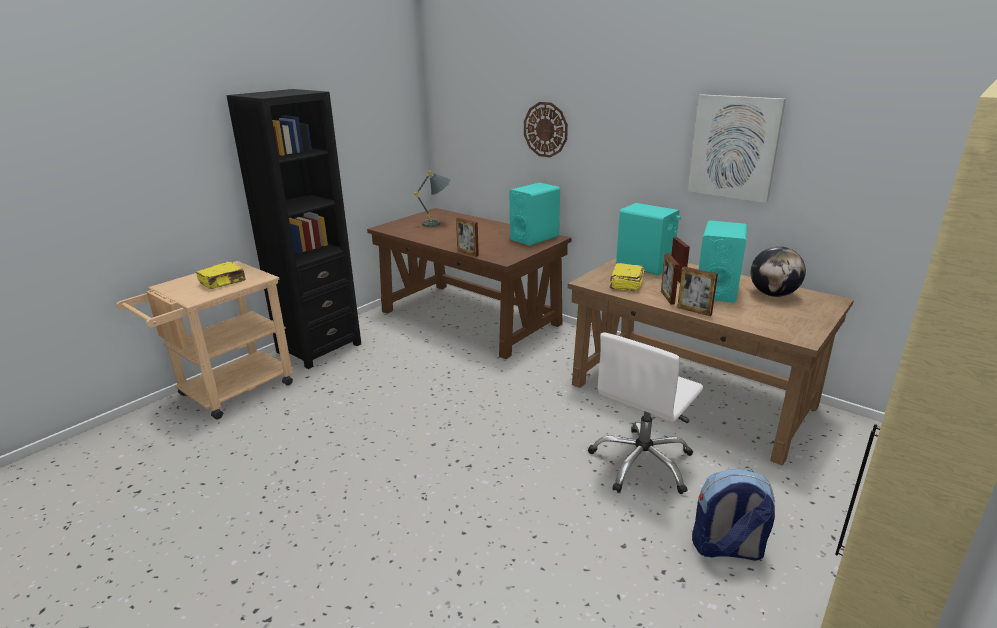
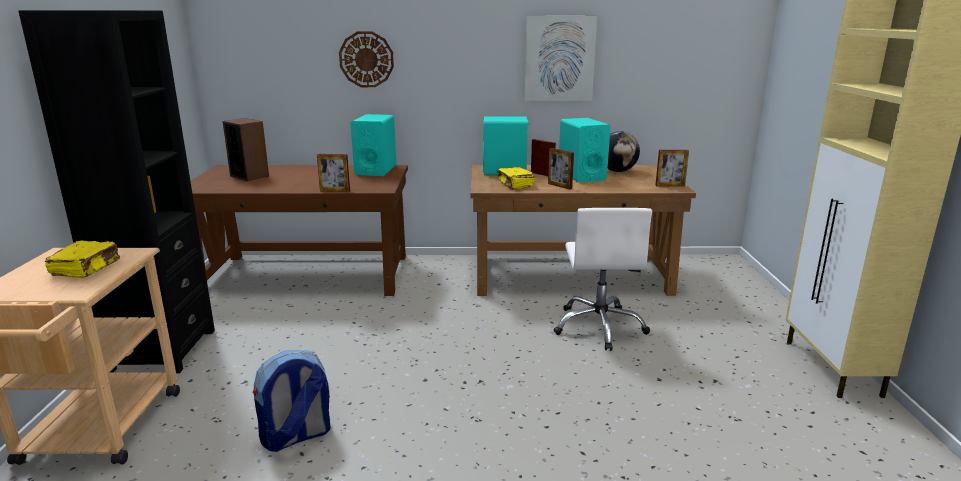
camera: 40 degrees left, 5 degrees down
(438, 223) = (249, 176): grey table lamp -> speaker
(694, 311) = (591, 189): picture frame -> picture frame (670, 186)
(726, 549) = (712, 352): backpack -> backpack (296, 437)

